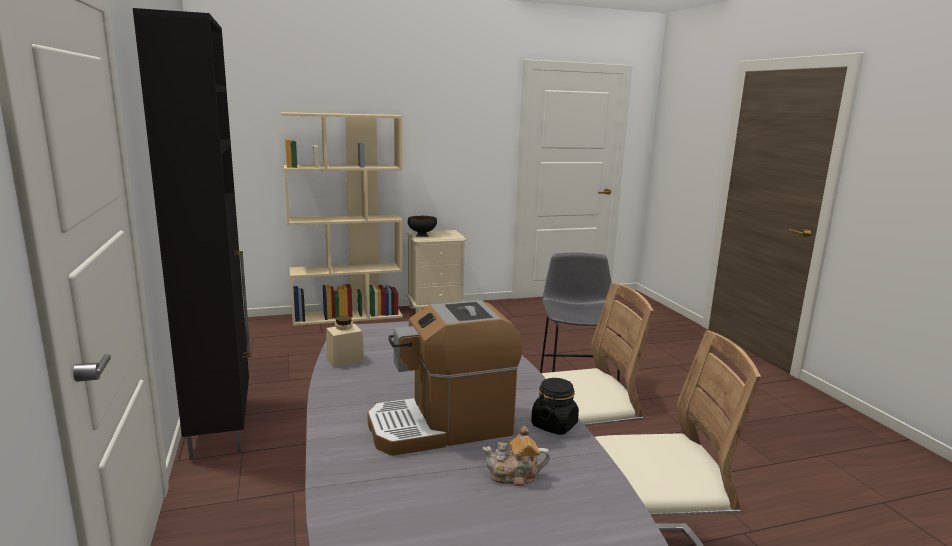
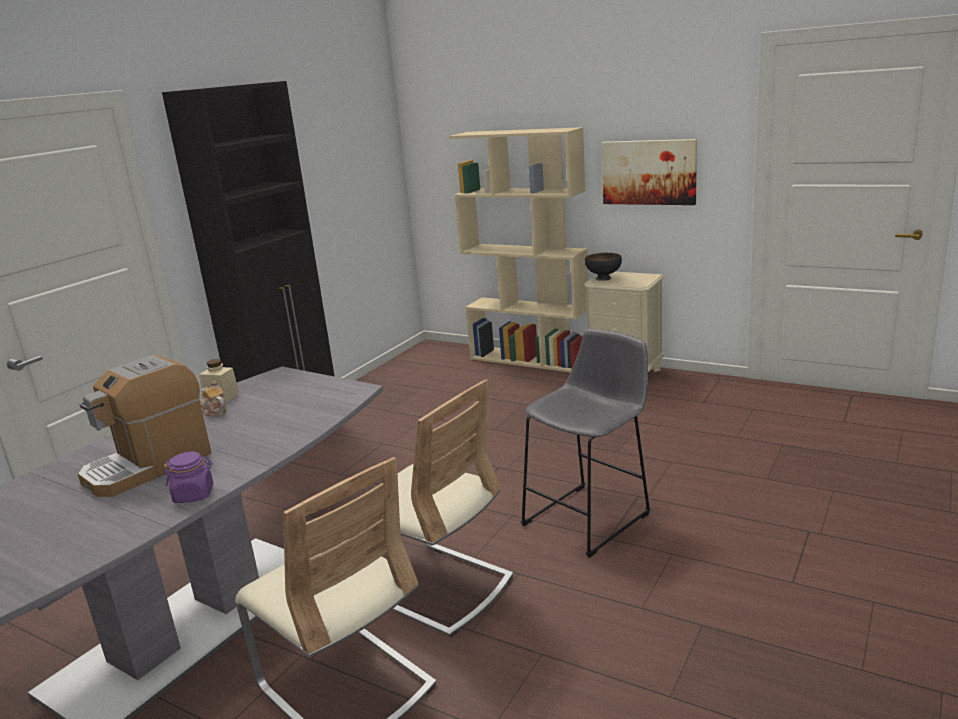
camera: 50 degrees right, 5 degrees up
(442, 426) = (148, 465): coffee machine -> coffee machine turned 75 degrees counterclockwise
(446, 152) = (649, 172): none -> picture
(514, 476) = (96, 514): teapot -> teapot (214, 411)
(554, 425) = (194, 495): black jar -> purple jar

